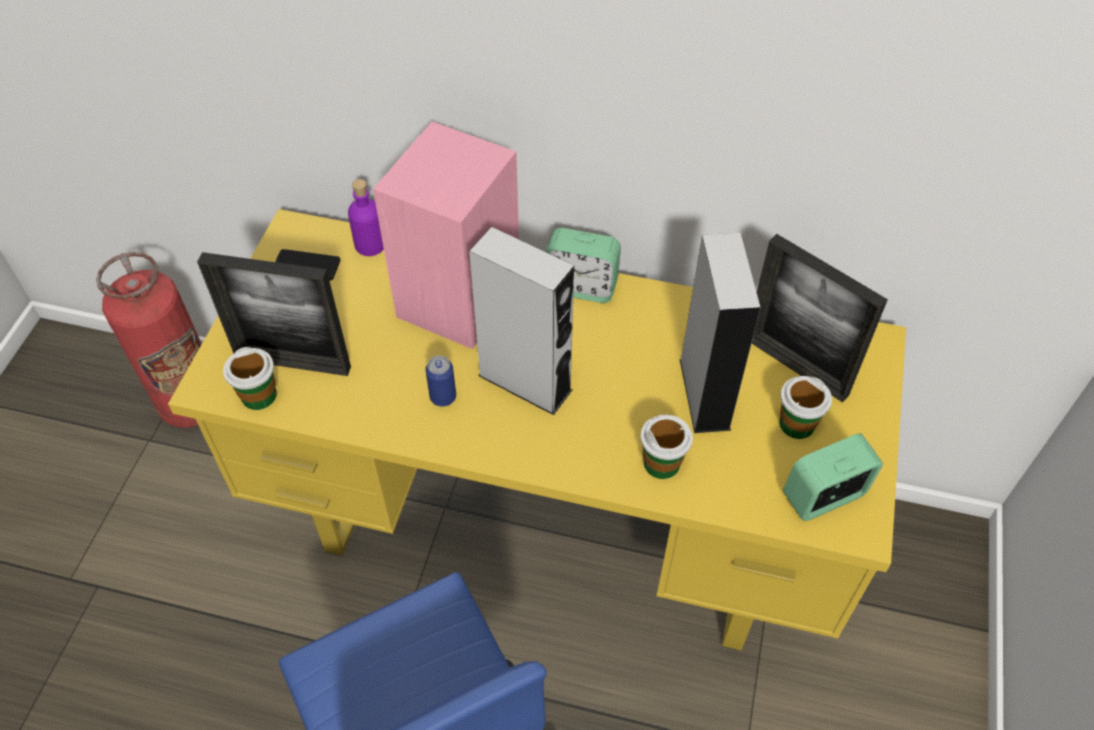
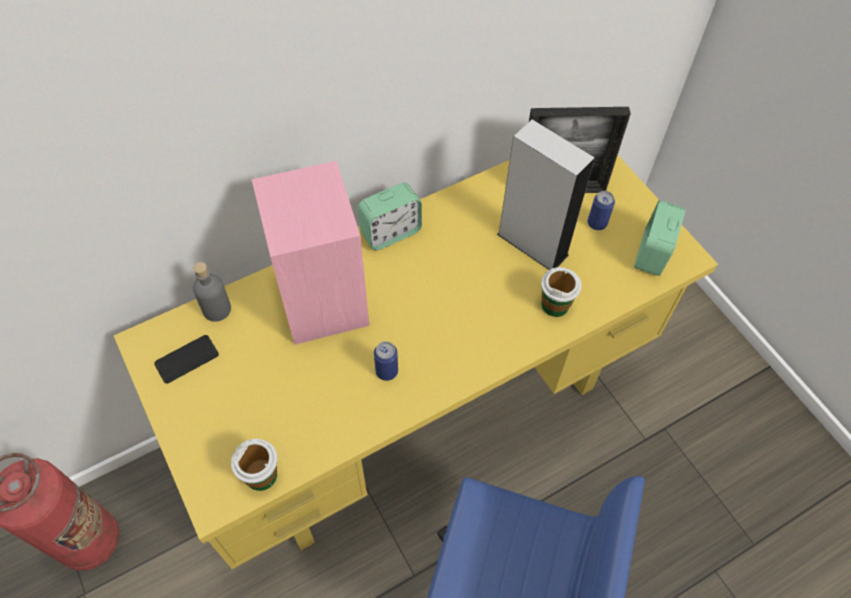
camera: 45 degrees left, 5 degrees up
(293, 363) = (259, 433): picture frame -> none
(370, 245) = (217, 309): purple bottle -> grey bottle
(525, 382) = (426, 320): grey speaker -> none
(796, 424) = (597, 223): cup -> can

